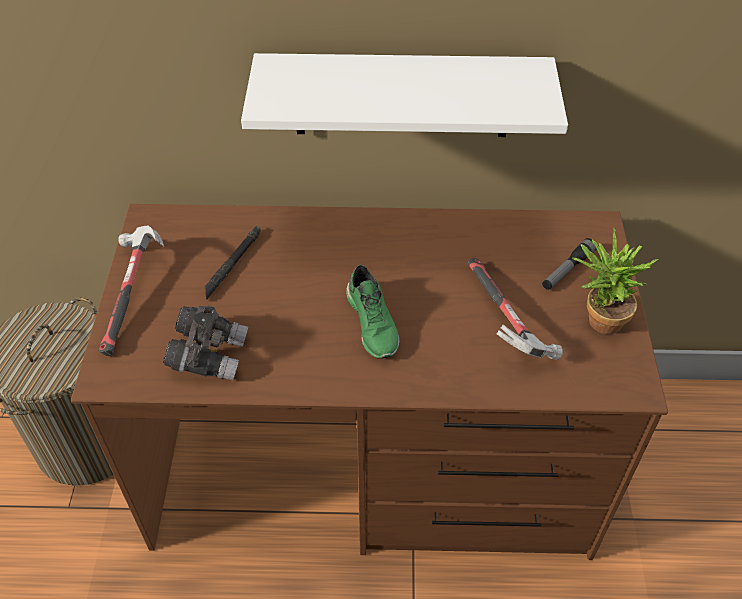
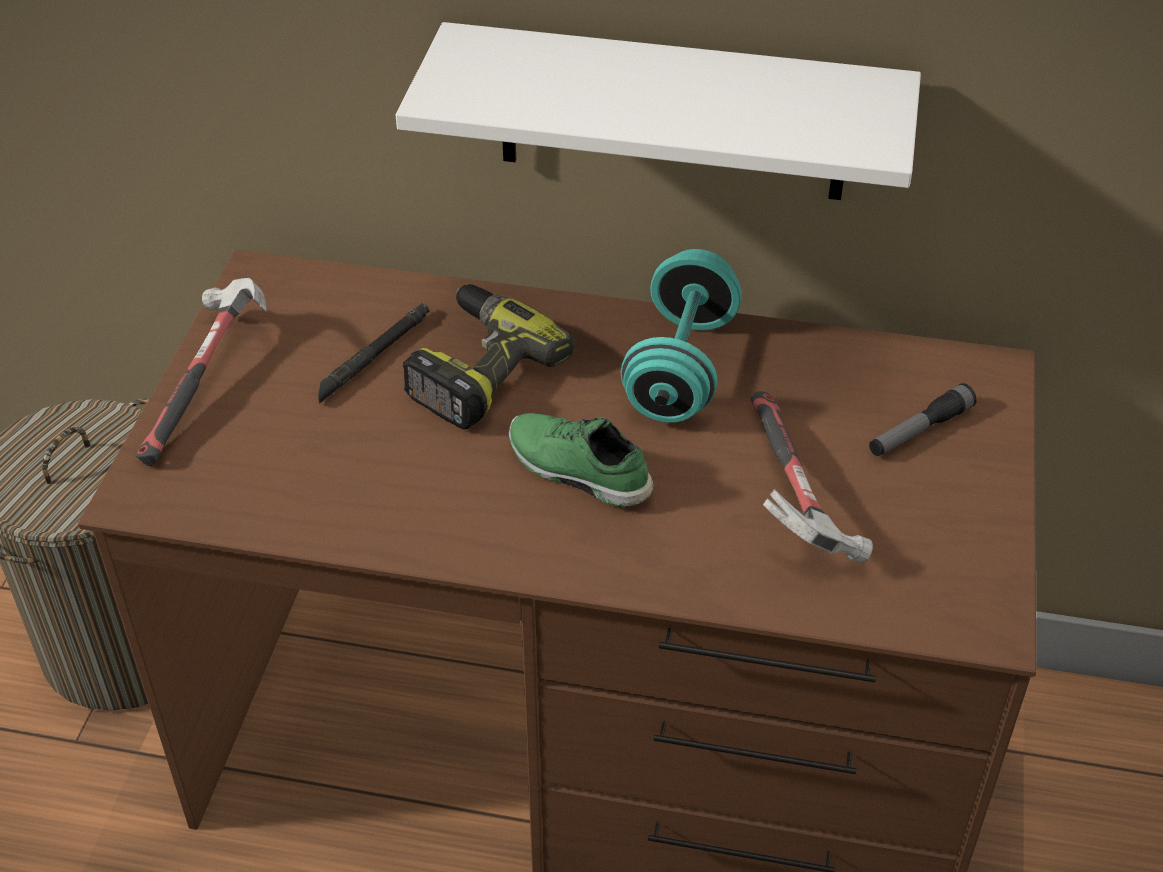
camera: 10 degrees right, 5 degrees down
(209, 355) = (304, 485): grey binoculars -> none
(298, 264) = (476, 369): none -> power drill
(373, 323) = (576, 471): green shoe -> green shoe turned 135 degrees clockwise
(420, 248) = (680, 368): none -> turquoise dumbbell
(597, 320) = (951, 514): potted plant -> none

